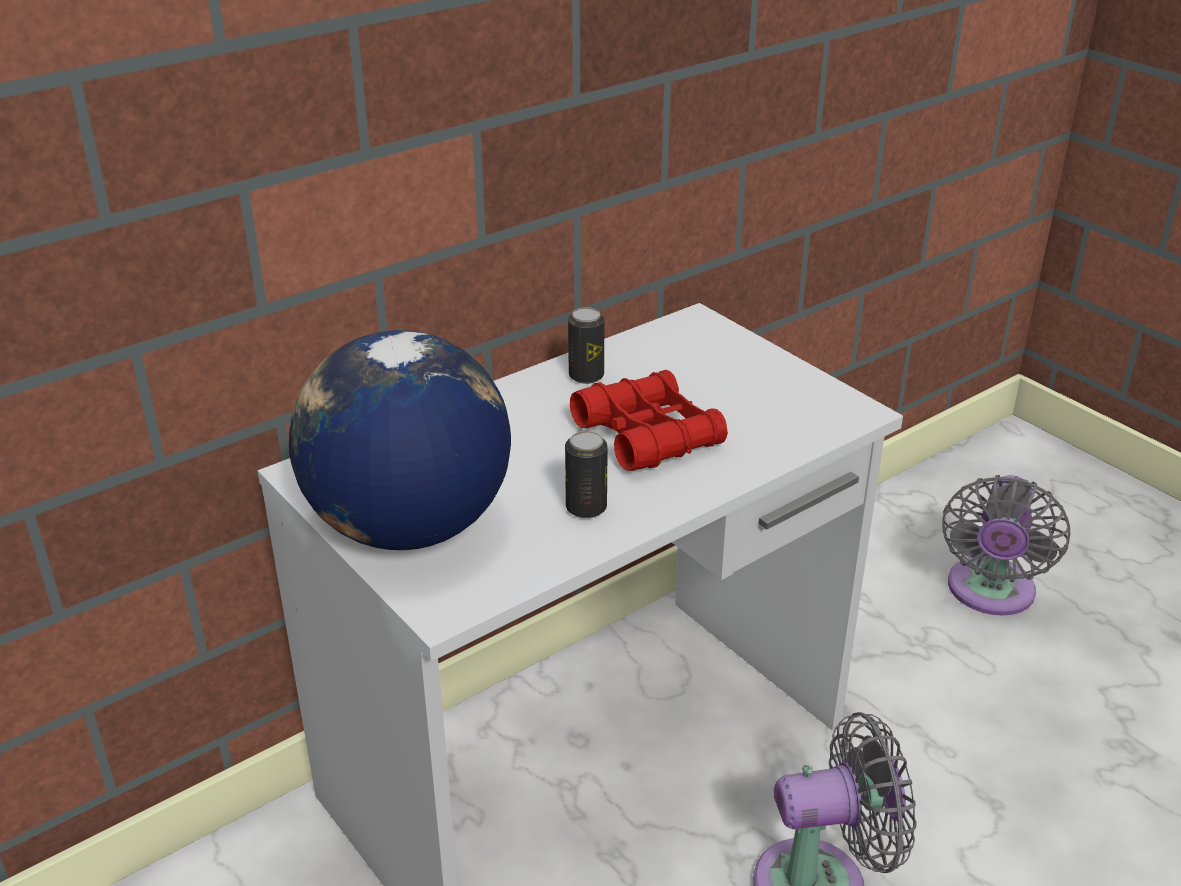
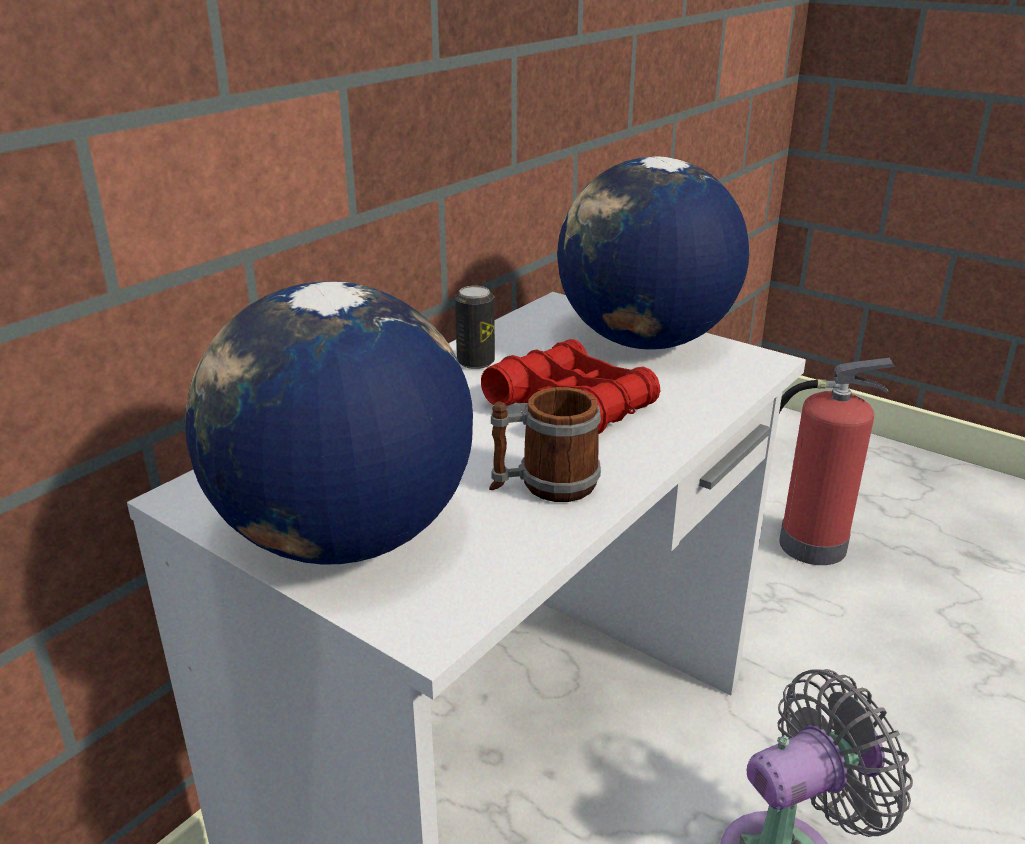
camera: 15 degrees left, 5 degrees down
(586, 508) = (544, 485): can -> mug
(755, 374) = (644, 341): none -> globe
(989, 593) = (808, 545): grey fan -> fire extinguisher

